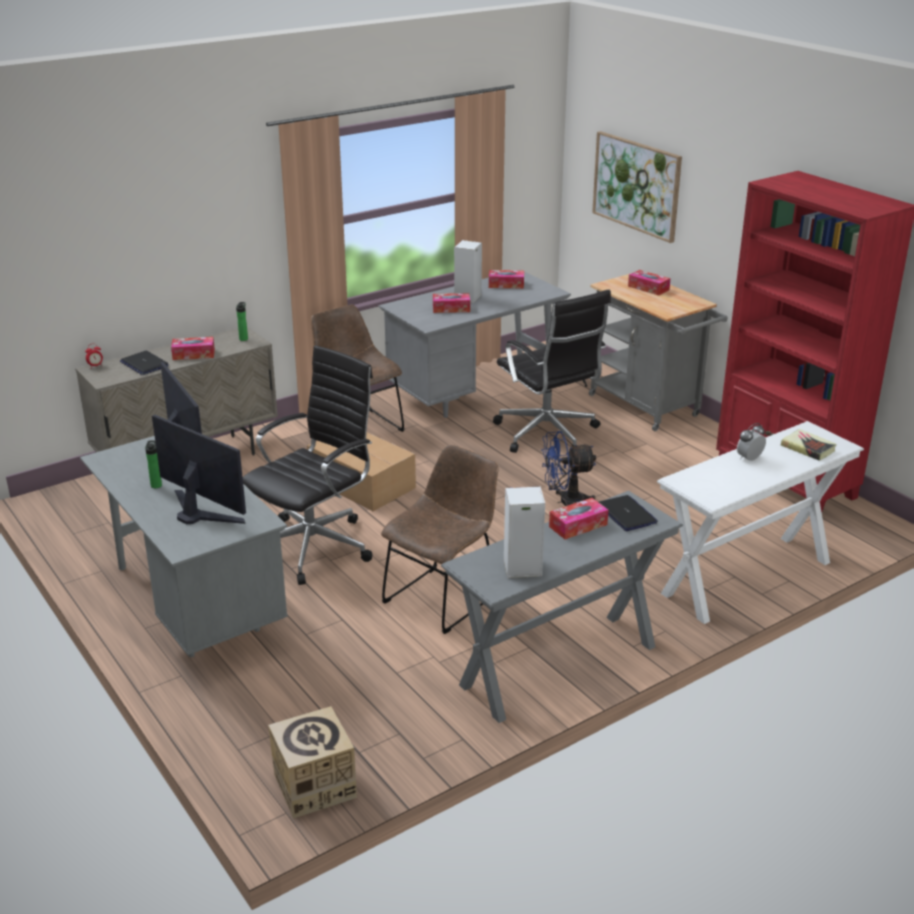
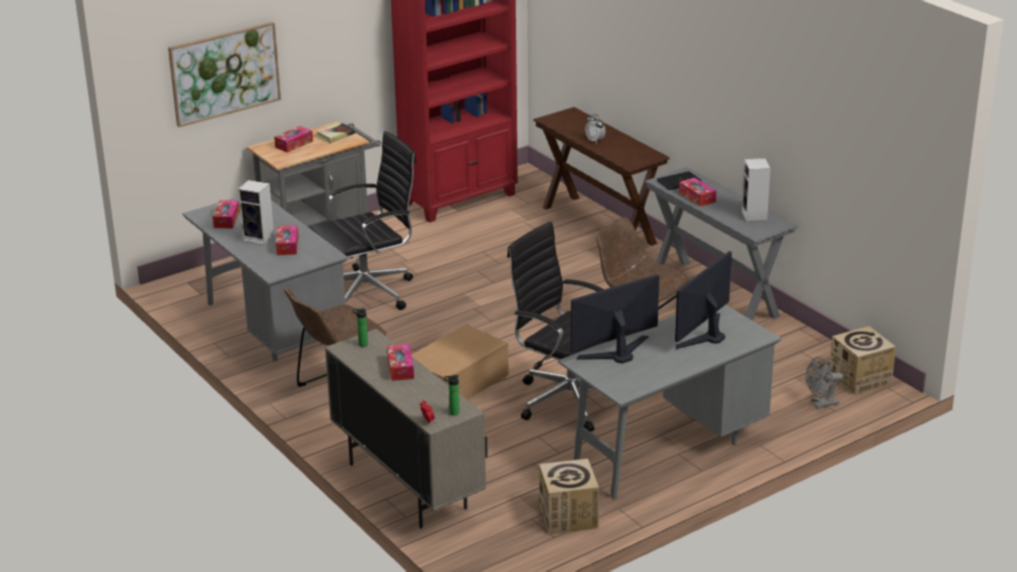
camera: 90 degrees left, 0 degrees up
(103, 541) = (568, 516): none -> cardboard box
(144, 364) = (423, 393): laptop -> none
(156, 484) = (665, 359): bottle -> bottle (452, 413)
(258, 738) = (821, 404): none -> grey fan
(565, 502) = (492, 287): blue fan -> none
(746, 578) = (598, 225): white console table -> brown console table
(808, 448) = (577, 122): book -> book (335, 135)

